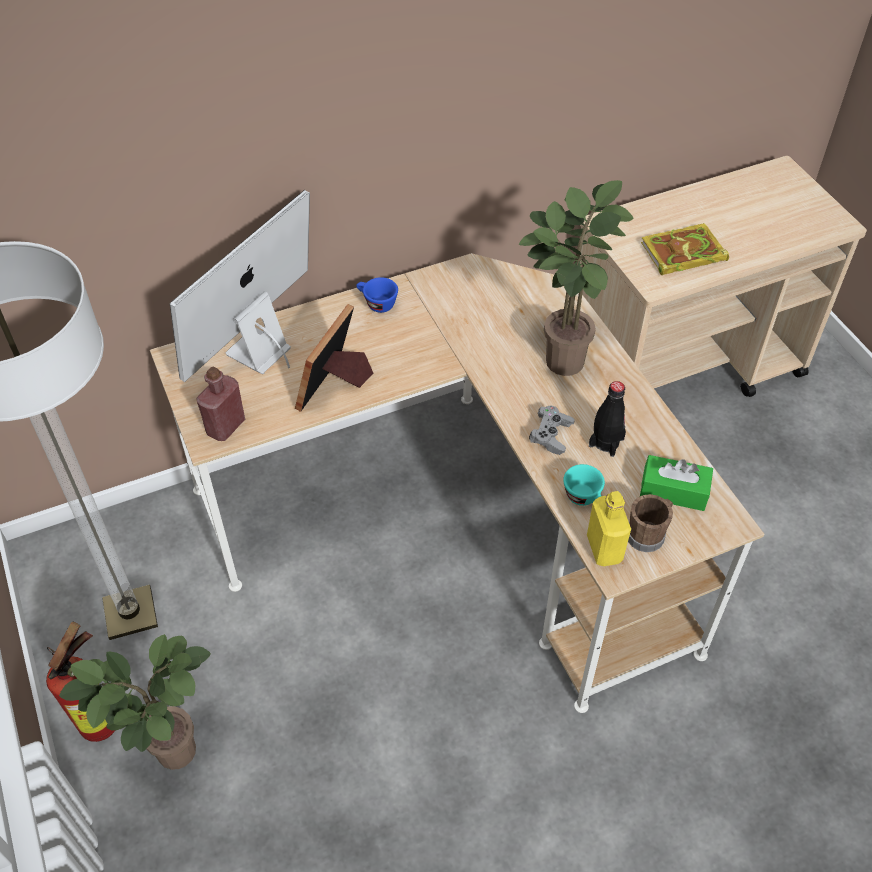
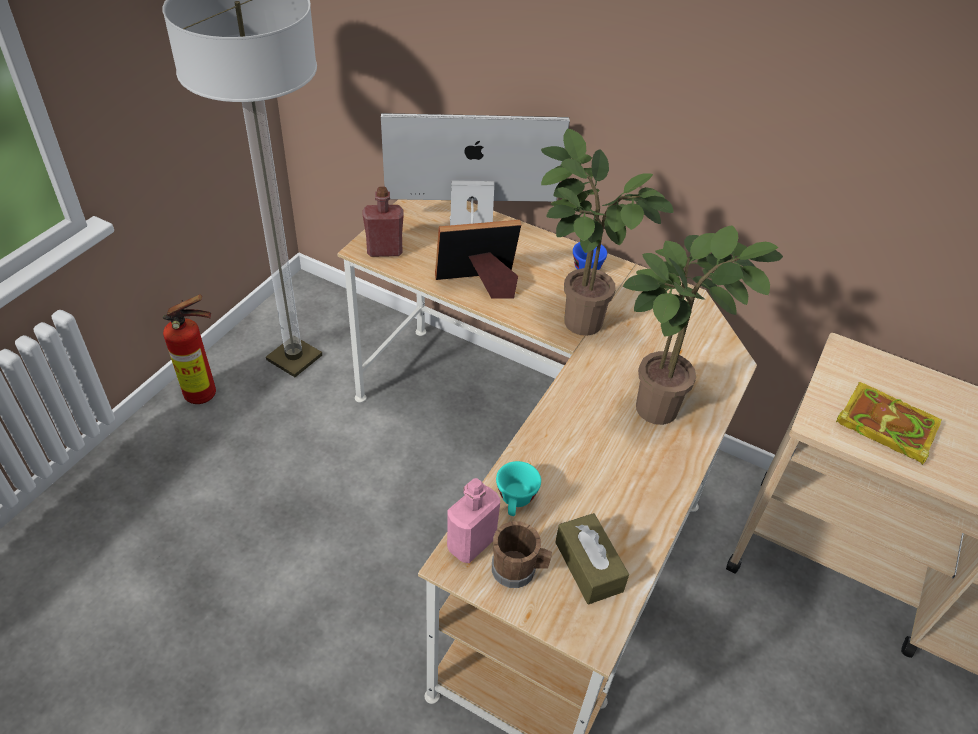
camera: 50 degrees right, 5 degrees down
(172, 757) = (200, 447): potted plant -> potted plant (575, 323)
(551, 435) = (562, 440): grey game controller -> none
(604, 548) = (471, 543): yellow bottle -> pink bottle
(606, 442) = (595, 484): black bottle -> none
(673, 491) = (588, 566): green tissue box -> brown tissue box

